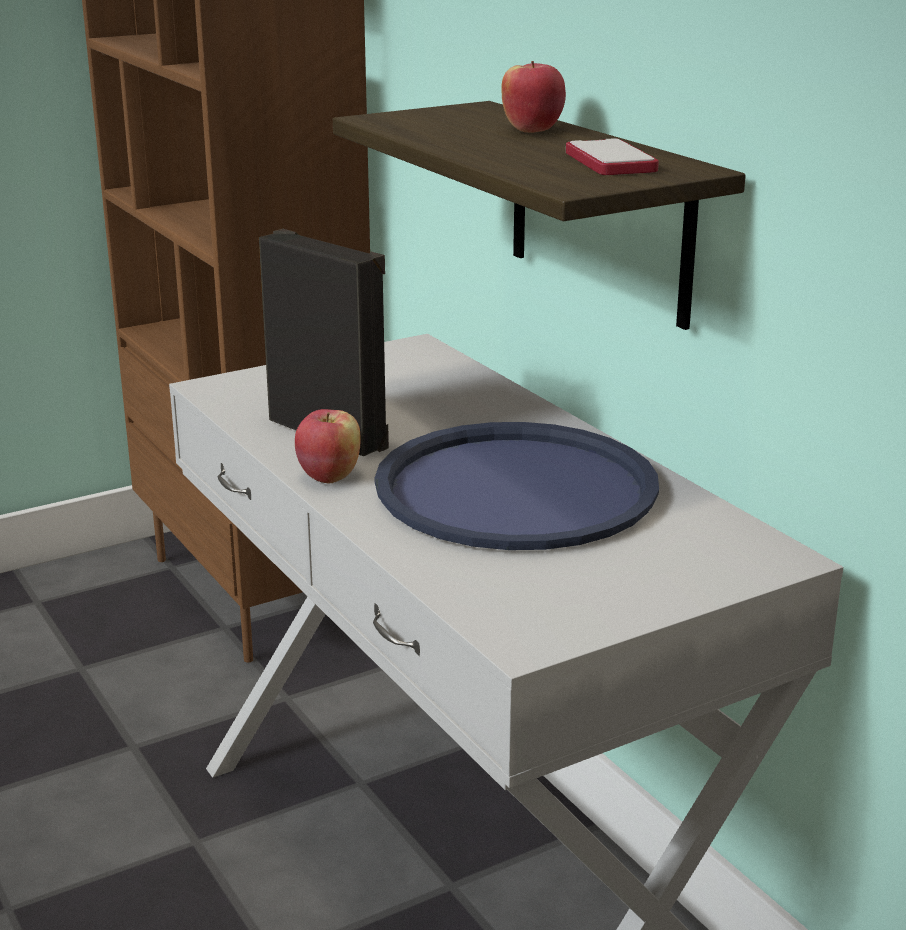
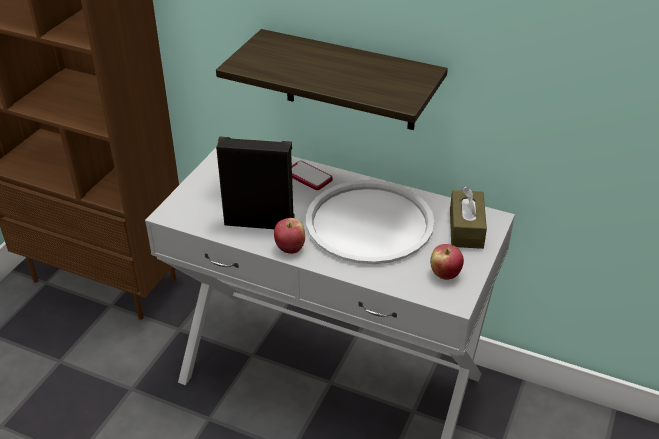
camera: 35 degrees left, 15 degrees up
(515, 488) = (369, 223): blue tray -> white tray
(532, 130) = (322, 55): apple -> apple (445, 274)
(610, 162) = (390, 75): phone -> phone (308, 177)
(699, 553) = (466, 228): none -> brown tissue box

